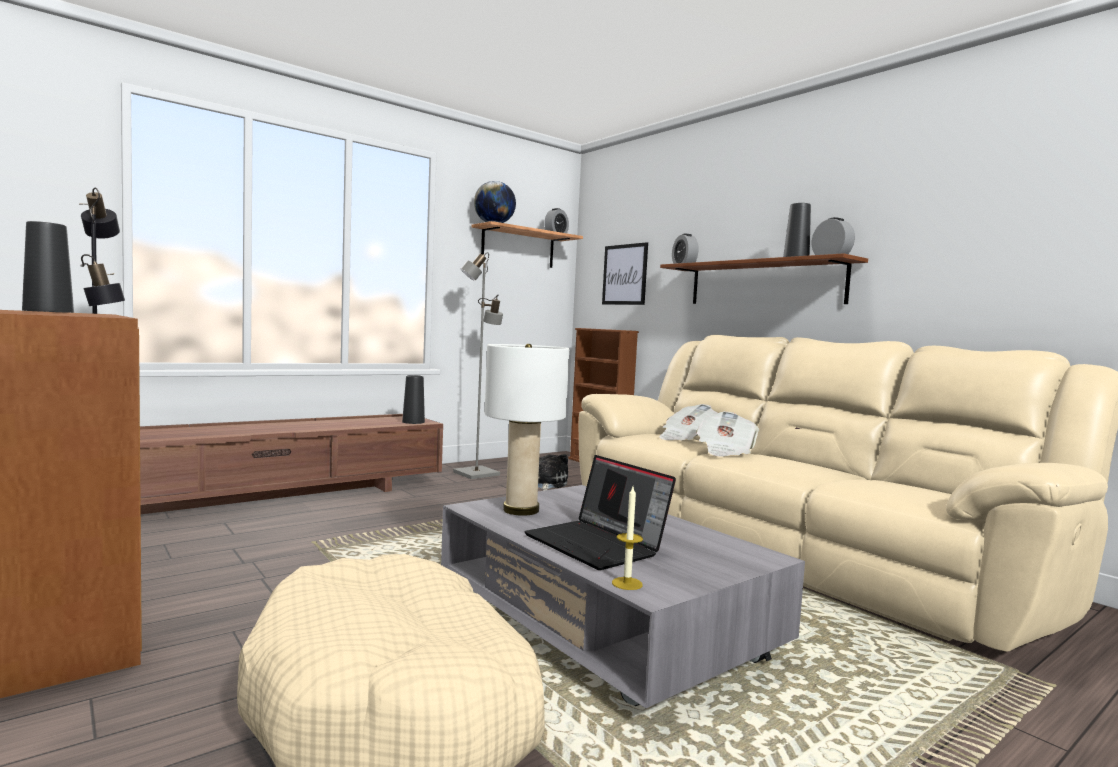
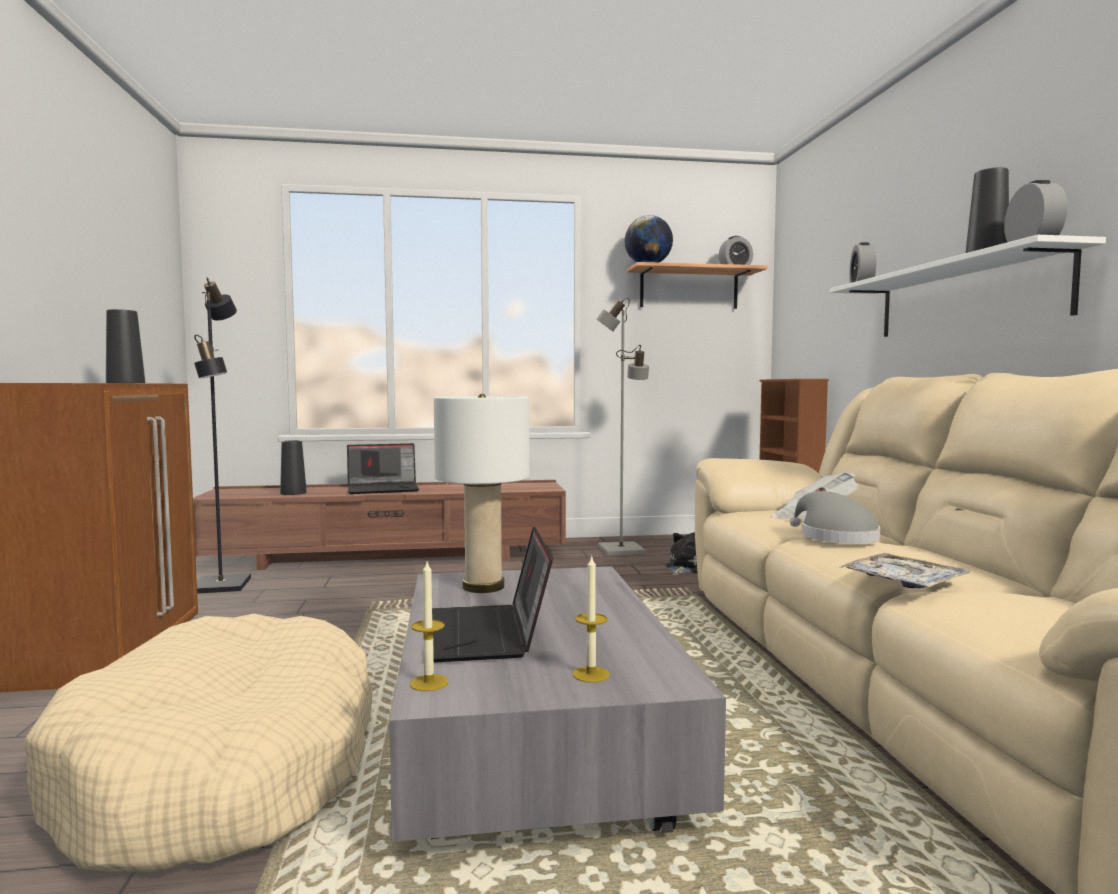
camera: 30 degrees right, 0 degrees up
(259, 428) = (384, 489): none -> laptop
(413, 422) = (537, 488): black vase -> black vase (293, 493)
(624, 274) = (816, 307): picture -> none
(713, 560) = (591, 674): none -> candle
(725, 451) = (833, 537): newspaper -> grey hat
(764, 283) = (965, 298): brown shelf -> white shelf
(814, 477) = (904, 582): none -> tray

